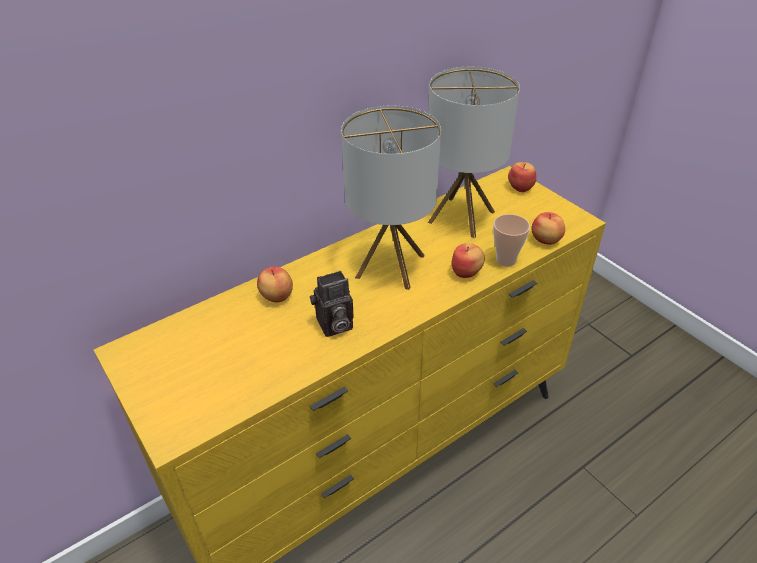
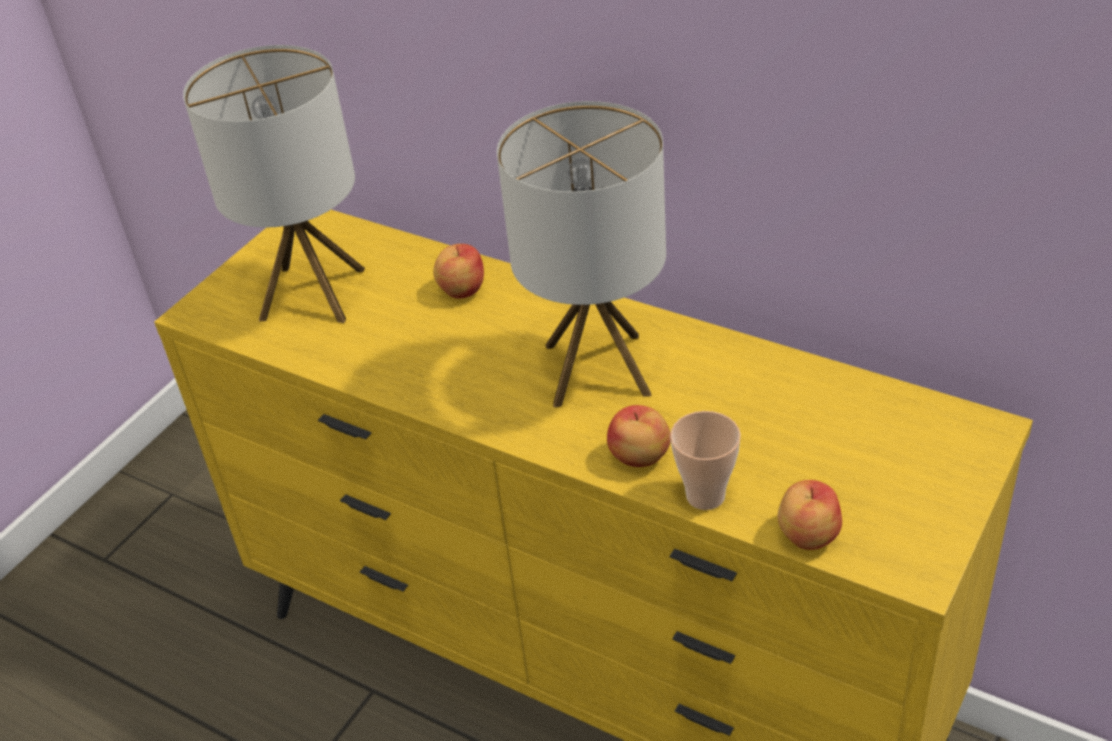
camera: 70 degrees right, 0 degrees up
(333, 326) = (433, 362): camera -> none
(461, 217) = (793, 405): table lamp -> table lamp (313, 294)
(521, 187) = (964, 456): apple -> none

